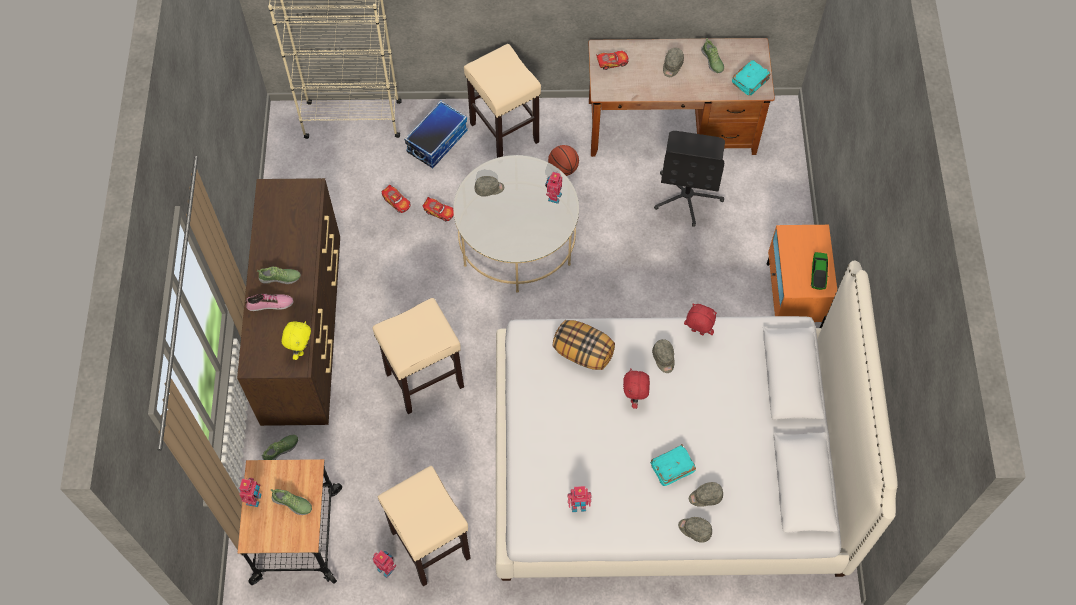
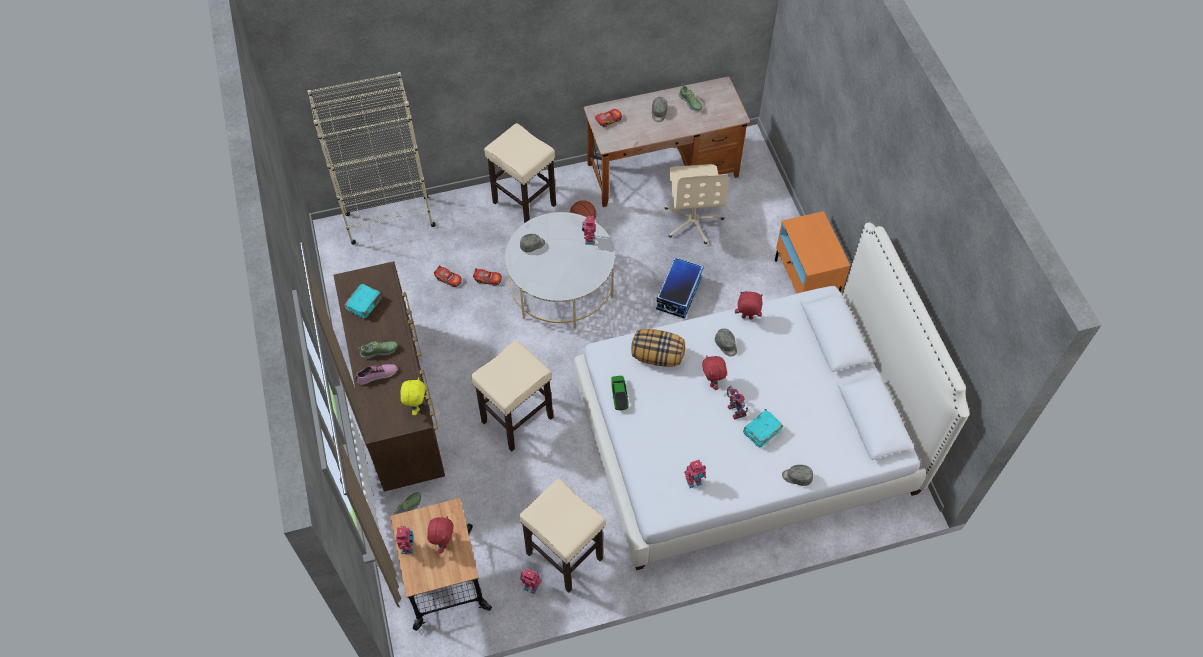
camera: 15 degrees left, 5 degrees down
(292, 503) = (443, 542): shoe -> red plush toy
(437, 141) = (468, 222): storage box -> storage box (678, 294)
(647, 435) = (733, 410): none -> toy robot
(687, 195) = (693, 221): black office chair -> beige office chair
(705, 497) = (797, 448): grey cap -> none
(750, 81) = (726, 112): turquoise book -> turquoise book (365, 304)
(818, 273) = (828, 250): toy car -> toy car (619, 395)

